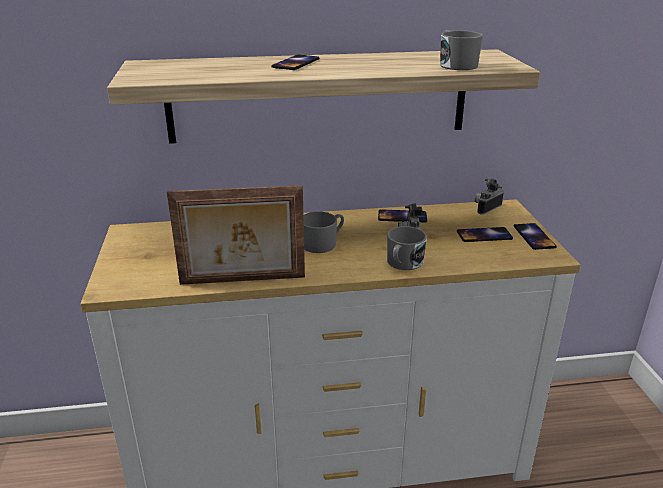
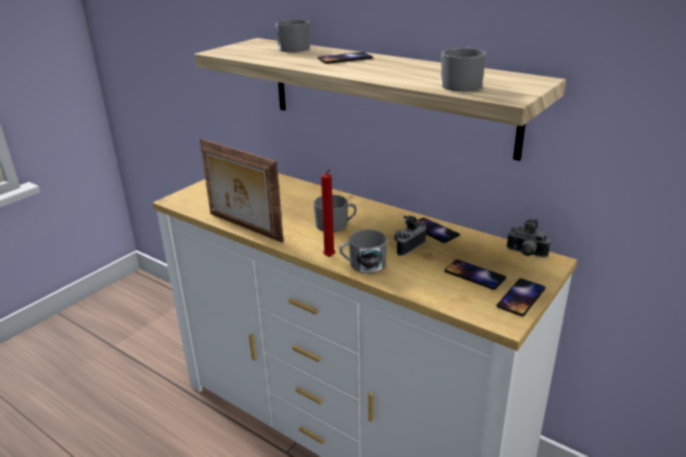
camera: 45 degrees right, 0 degrees up
(209, 62) = (293, 48): none -> grey mug
(369, 270) = (330, 258): none -> red candle
(486, 208) = (525, 254): camera -> camera turned 150 degrees counterclockwise

